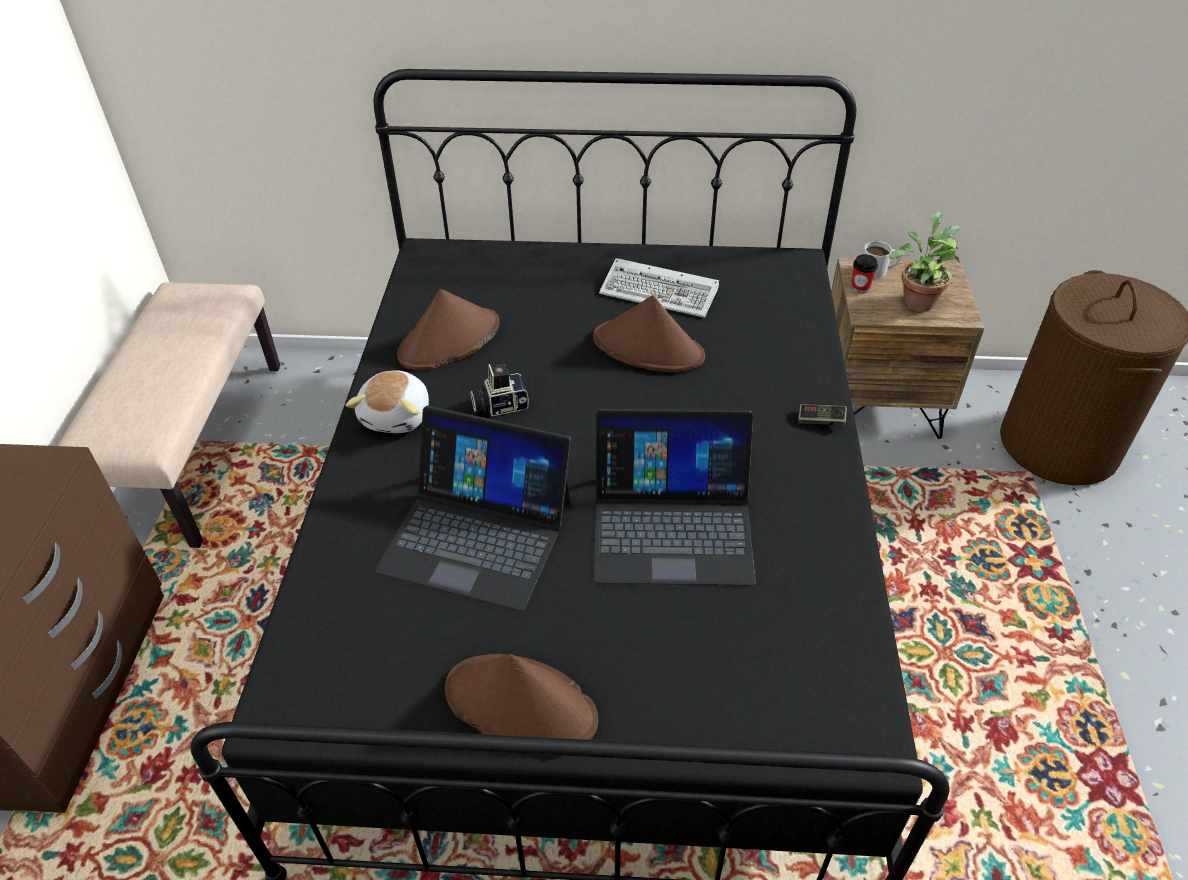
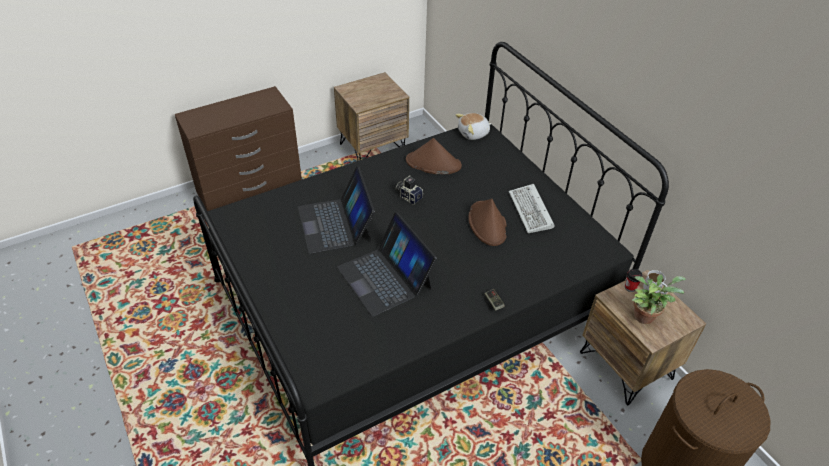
camera: 55 degrees right, 0 degrees up
(195, 447) = (372, 148): beige bench -> brown nightstand
(397, 416) = (378, 172): plush toy -> plush toy (473, 133)
(519, 705) = (267, 272): brown hat -> none

